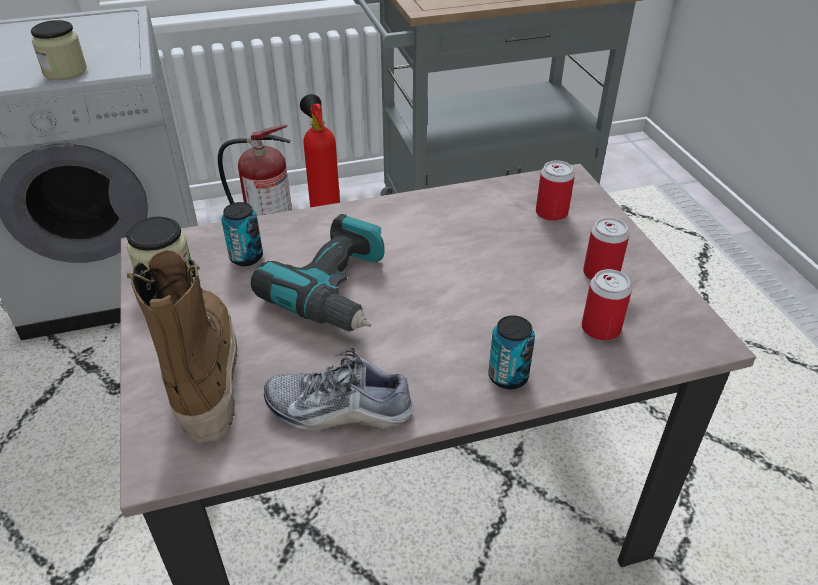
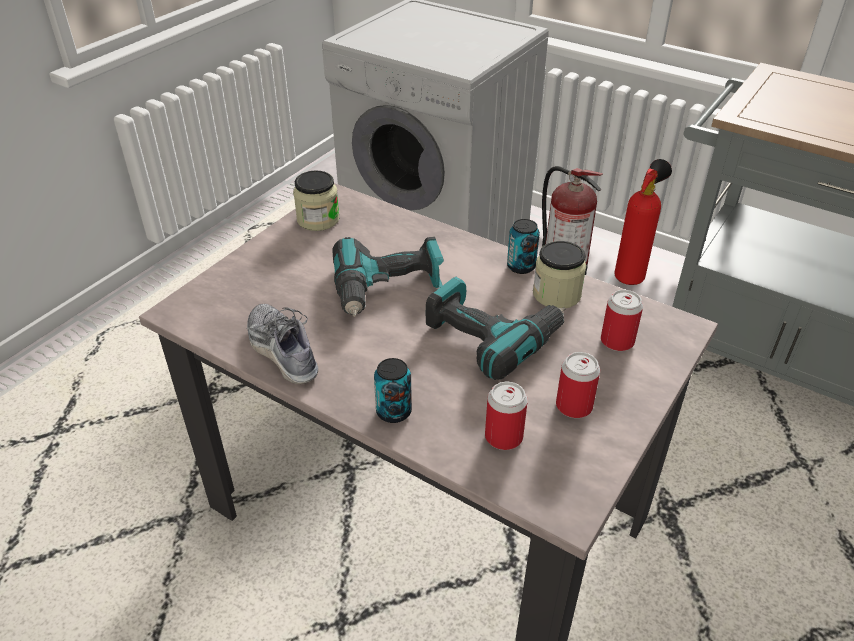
camera: 50 degrees right, 0 degrees up
(65, 71) = (425, 56): jar -> jar (556, 294)
(203, 375) = (256, 283): boot -> none
(246, 257) = (373, 235): can -> can (521, 266)
(473, 267) = (491, 335): none -> power drill

